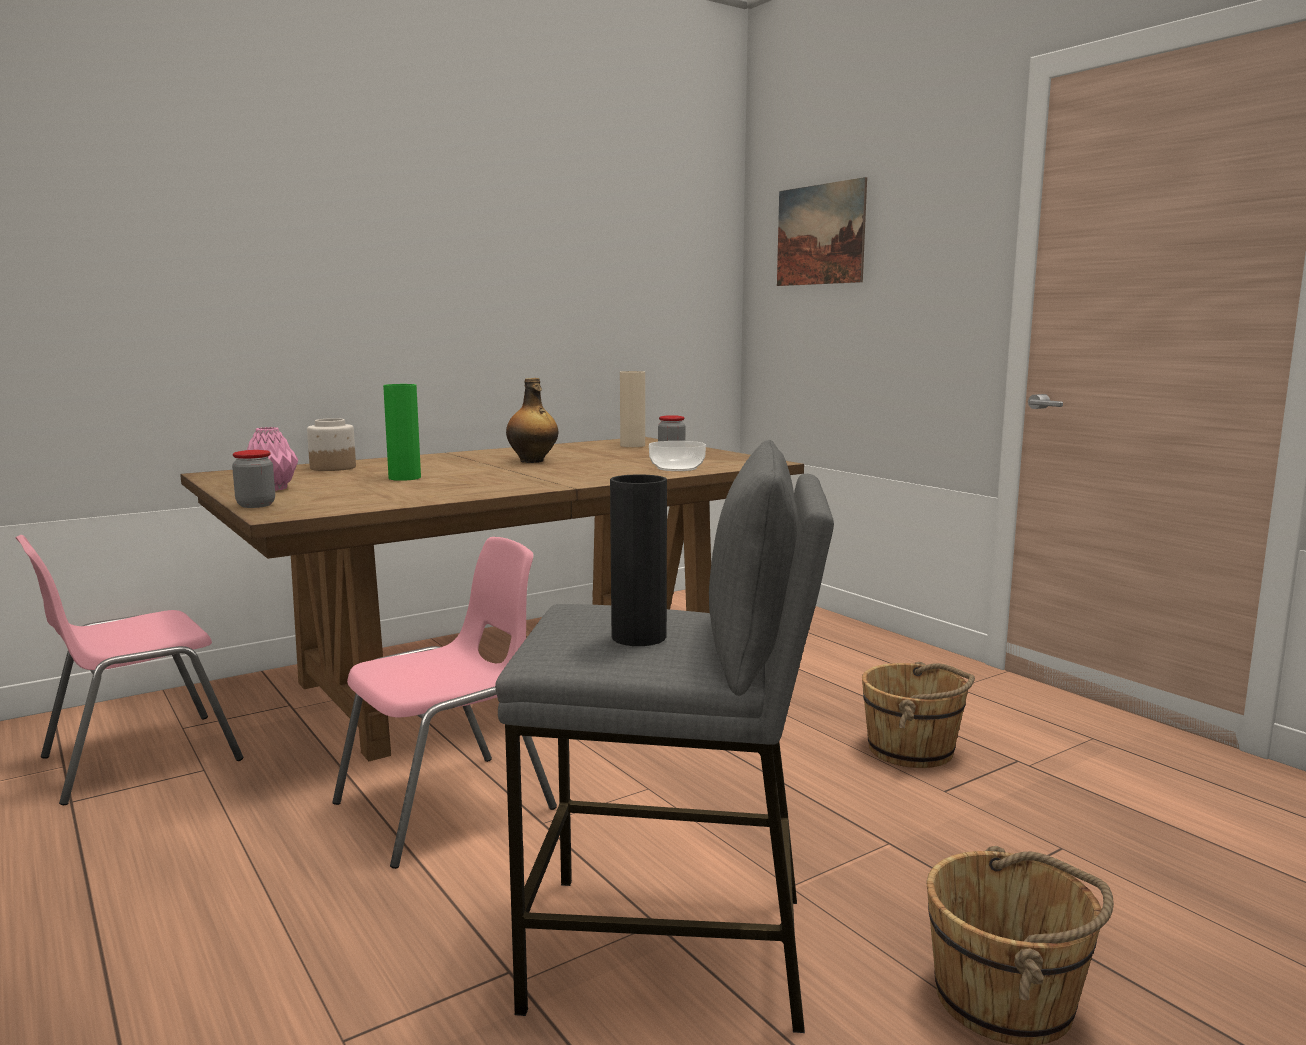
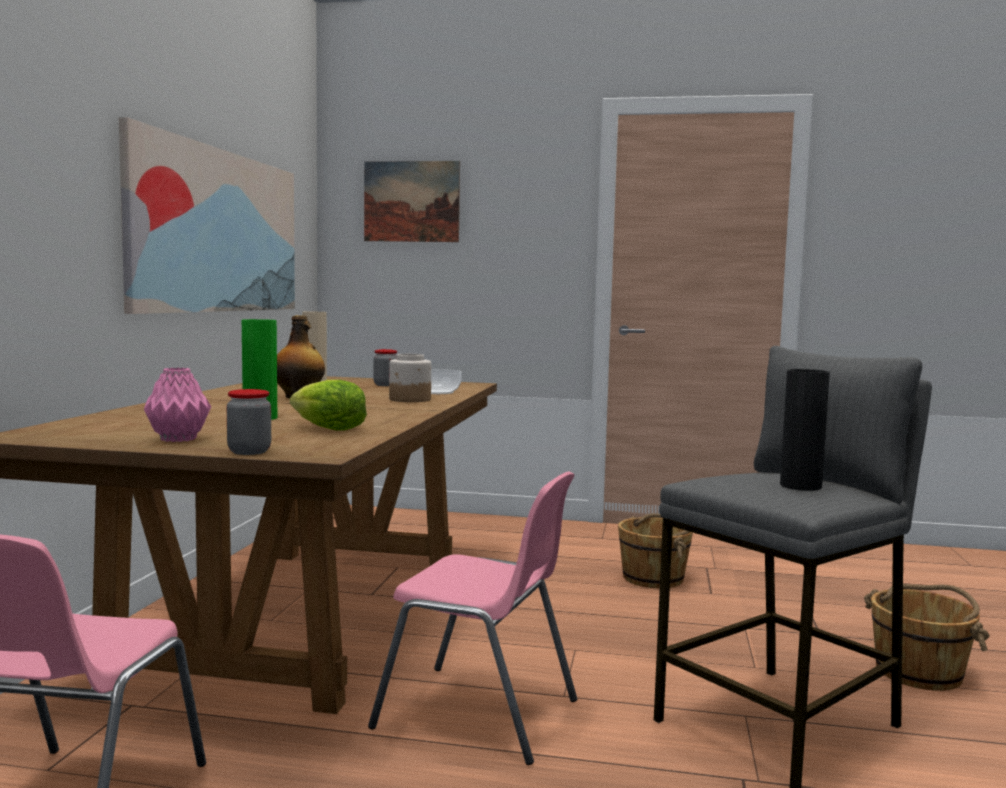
camera: 45 degrees left, 5 degrees down
(332, 468) = (130, 418): jar -> jar (410, 399)
(396, 494) = (328, 429): none -> lettuce
(449, 806) = (480, 714): pink chair -> pink chair turned 105 degrees clockwise
(549, 290) = (220, 231): none -> picture

